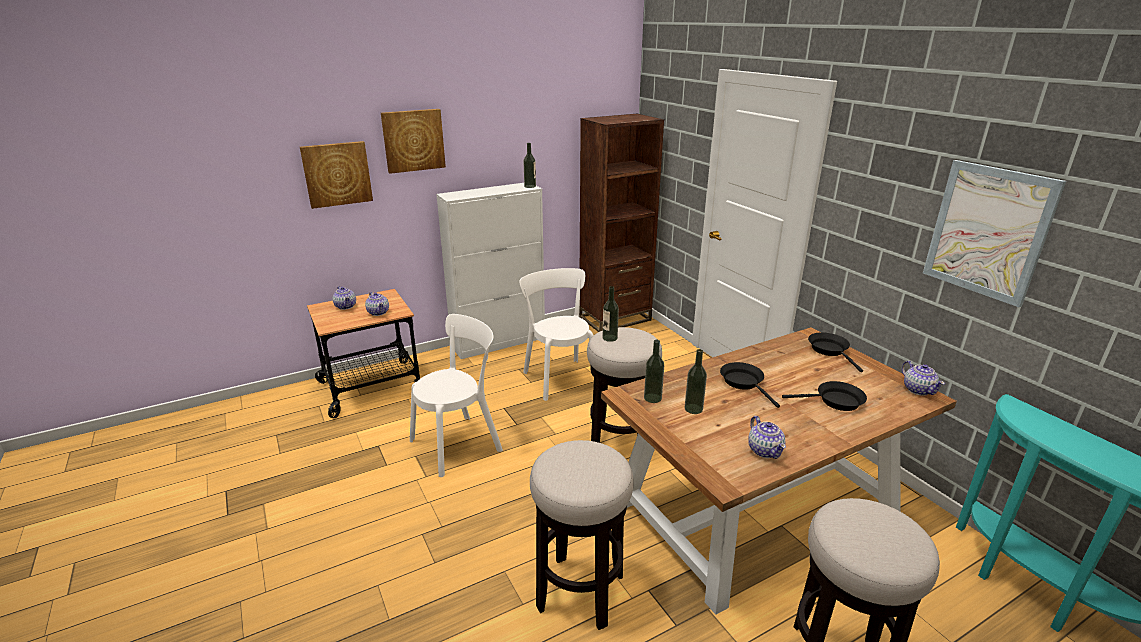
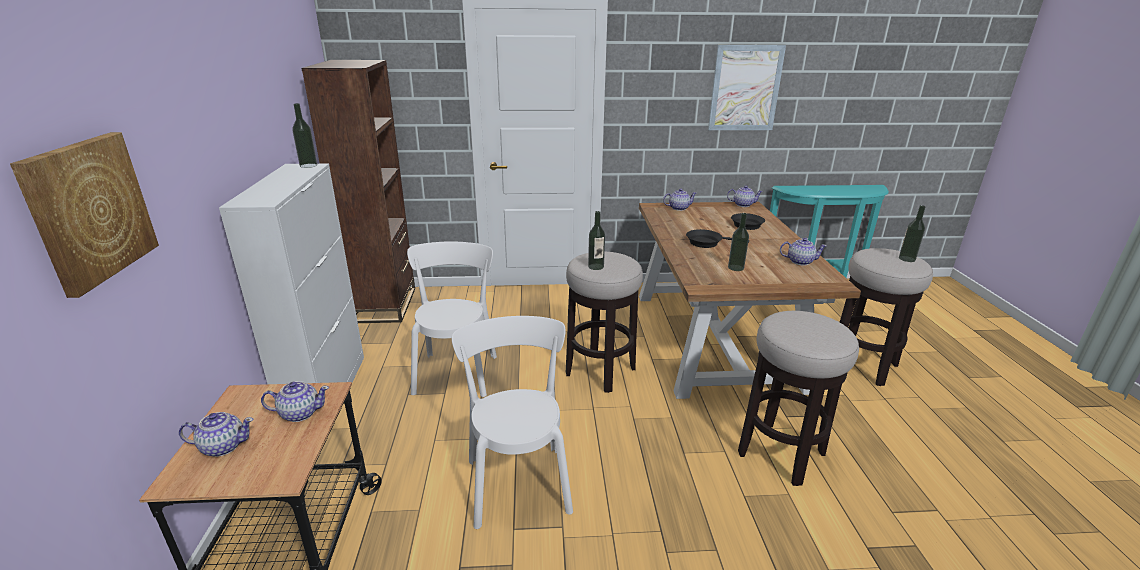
camera: 65 degrees left, 0 degrees up
(413, 140) = (170, 121): picture -> none
(559, 377) = (456, 371): white chair -> white chair turned 90 degrees clockwise
(652, 398) = (712, 277): bottle -> bottle (907, 259)
(830, 350) = (678, 208): black frying pan -> teapot

